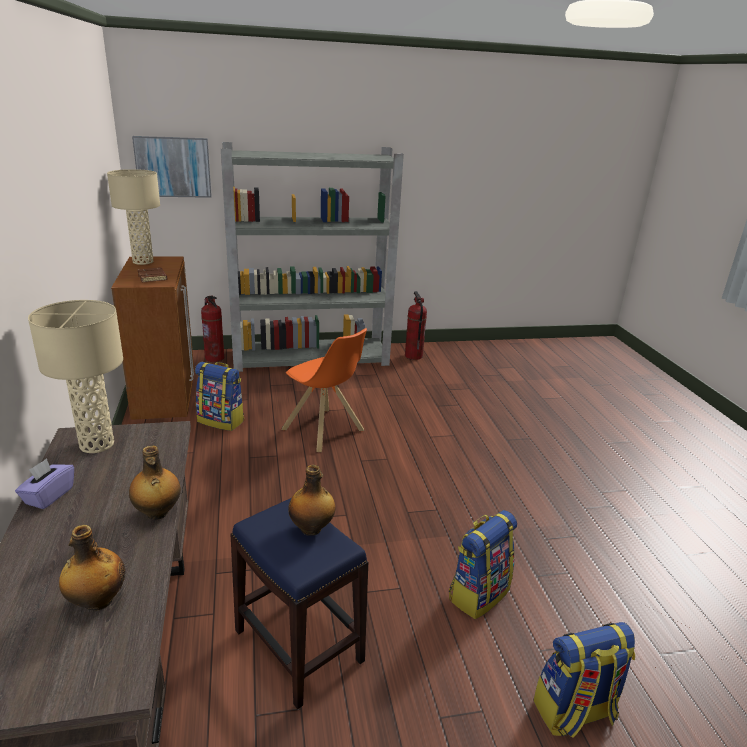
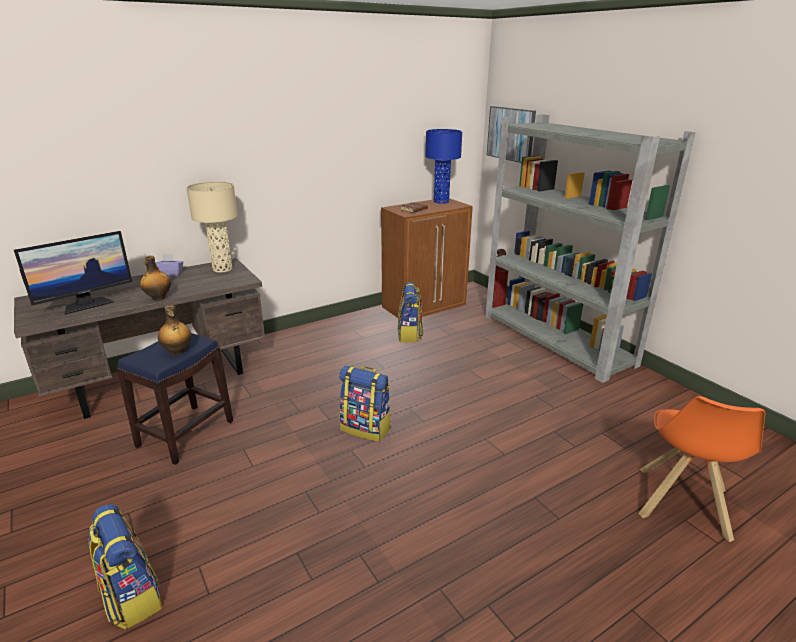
camera: 70 degrees right, 0 degrees up
(97, 601) = (86, 304): bottle -> monitor
(142, 262) = (441, 201): beige table lamp -> blue table lamp
(324, 430) = (438, 379): orange chair -> orange chair (682, 505)
(413, 356) = (648, 393): fire extinguisher -> none
(478, 593) = (259, 513): backpack -> backpack (366, 428)

